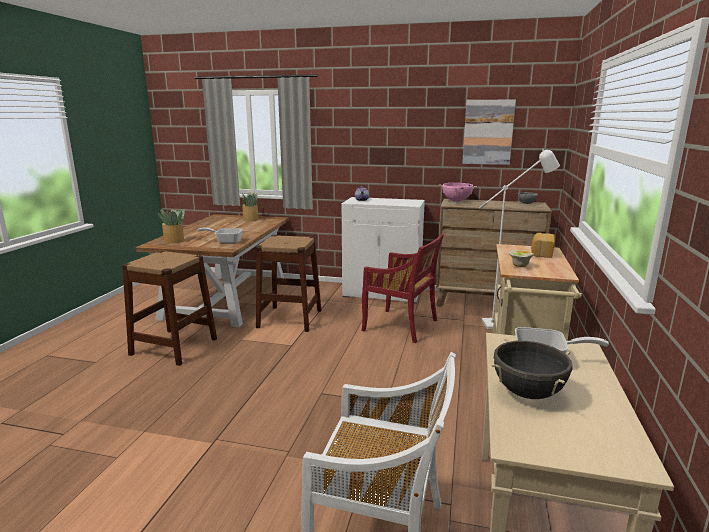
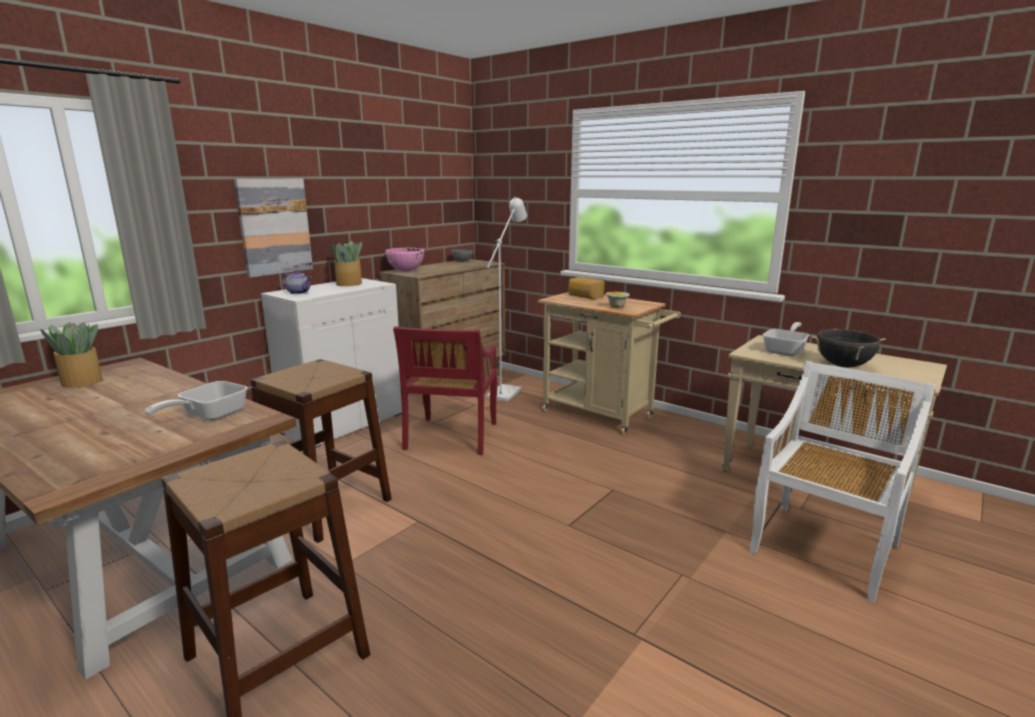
camera: 65 degrees left, 0 degrees up
(174, 241) = (88, 462): potted plant -> potted plant (349, 284)
(401, 326) = (451, 437): red chair -> red chair turned 135 degrees clockwise
(488, 132) = (411, 183): picture -> picture (274, 226)

